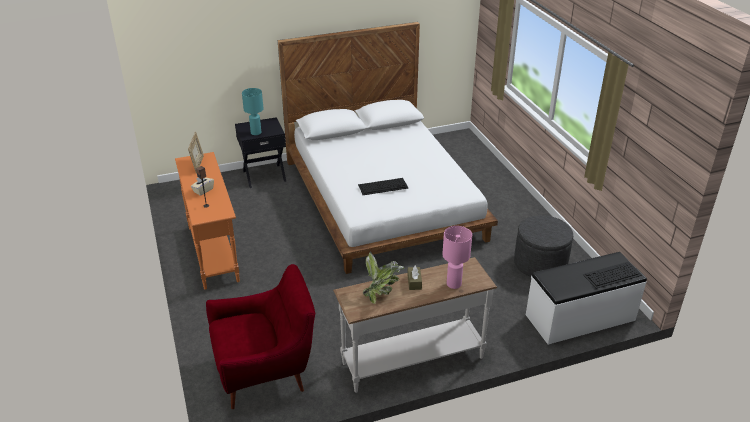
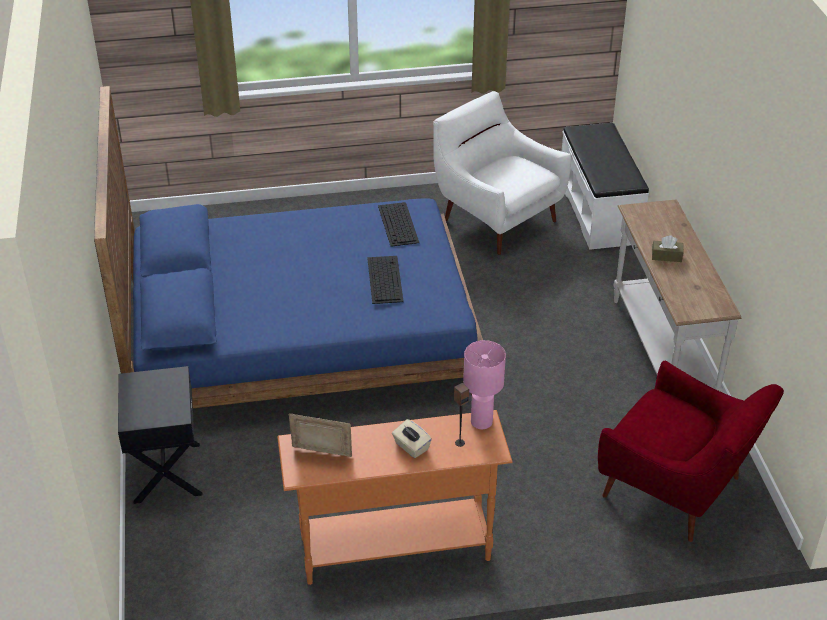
camera: 80 degrees left, 5 degrees up
(256, 133) = (170, 402): turquoise table lamp -> none
(266, 371) = (677, 491): red armchair -> red armchair turned 135 degrees clockwise
(381, 291) = (684, 284): potted plant -> none
(383, 199) = (301, 332): white bed -> blue bed
(453, 284) = (671, 227): pink table lamp -> pink table lamp (481, 422)
(540, 264) = (495, 218): grey ottoman -> white armchair
(611, 275) = (607, 141): keyboard -> keyboard (398, 224)

